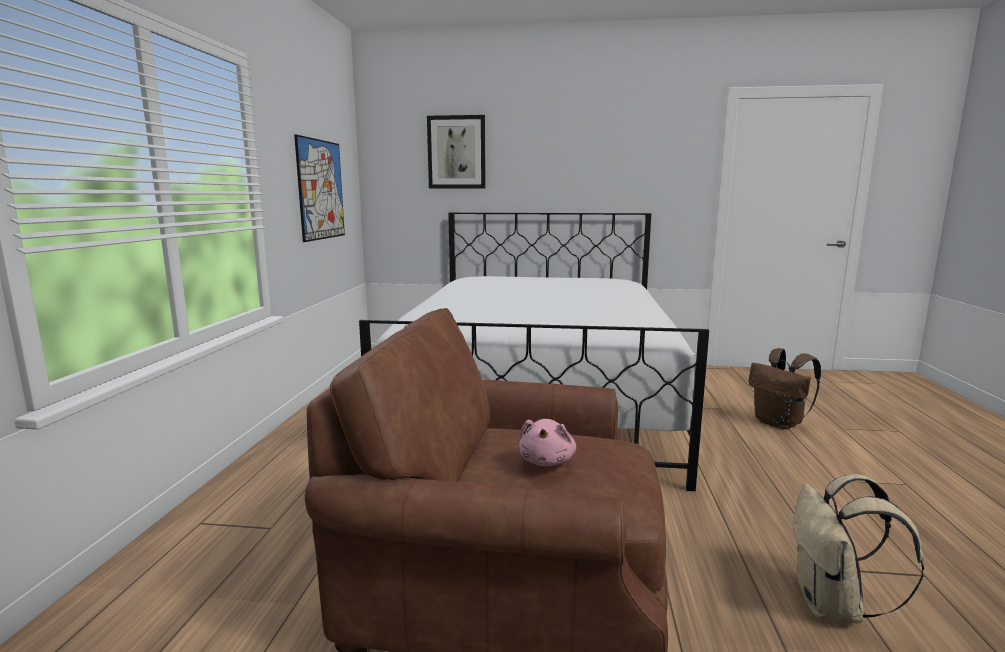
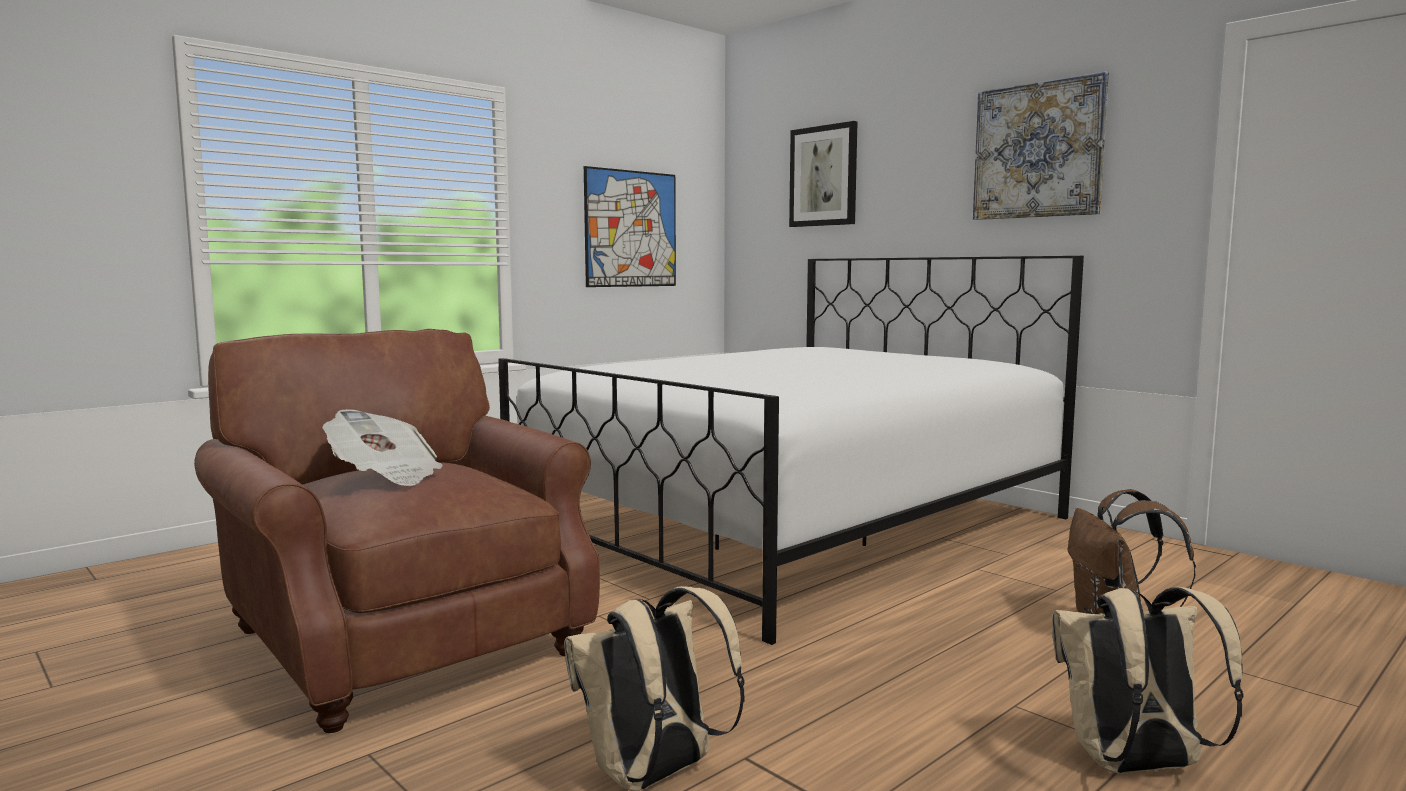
camera: 40 degrees right, 5 degrees down
(547, 461) = (385, 476): pink plush toy -> newspaper
(620, 148) = (1038, 150): none -> picture
(919, 492) = (1134, 766): none -> beige backpack

